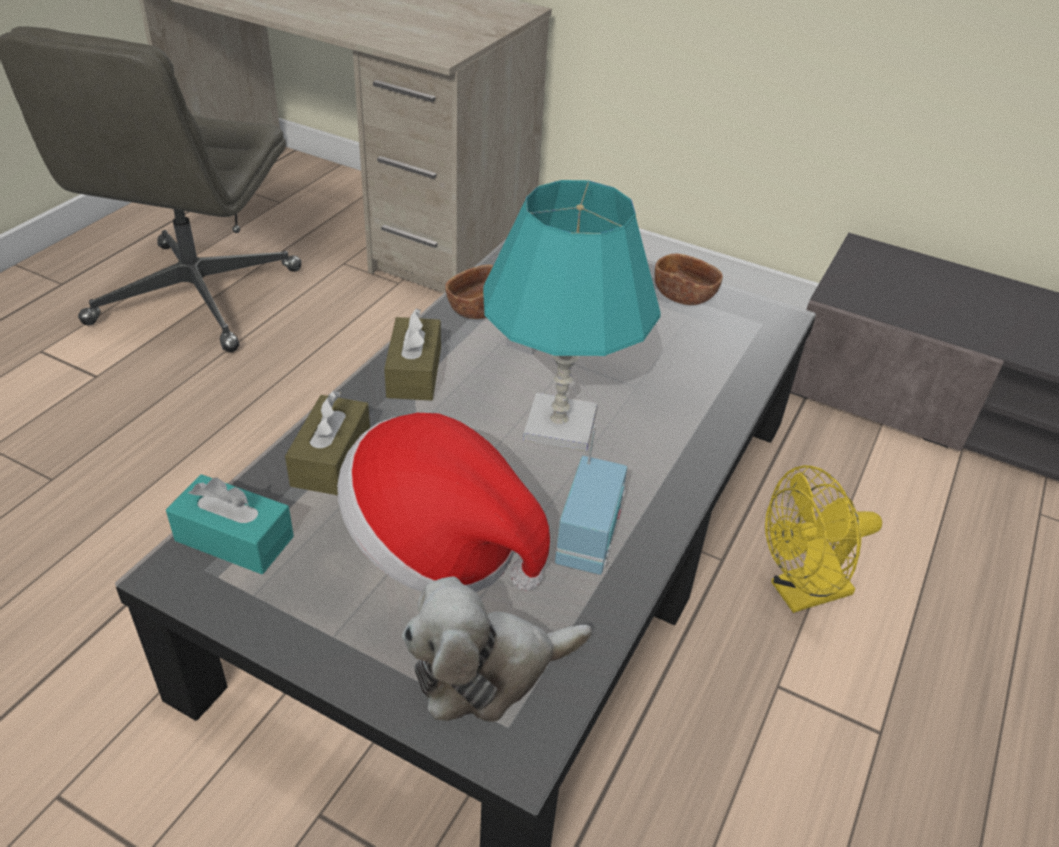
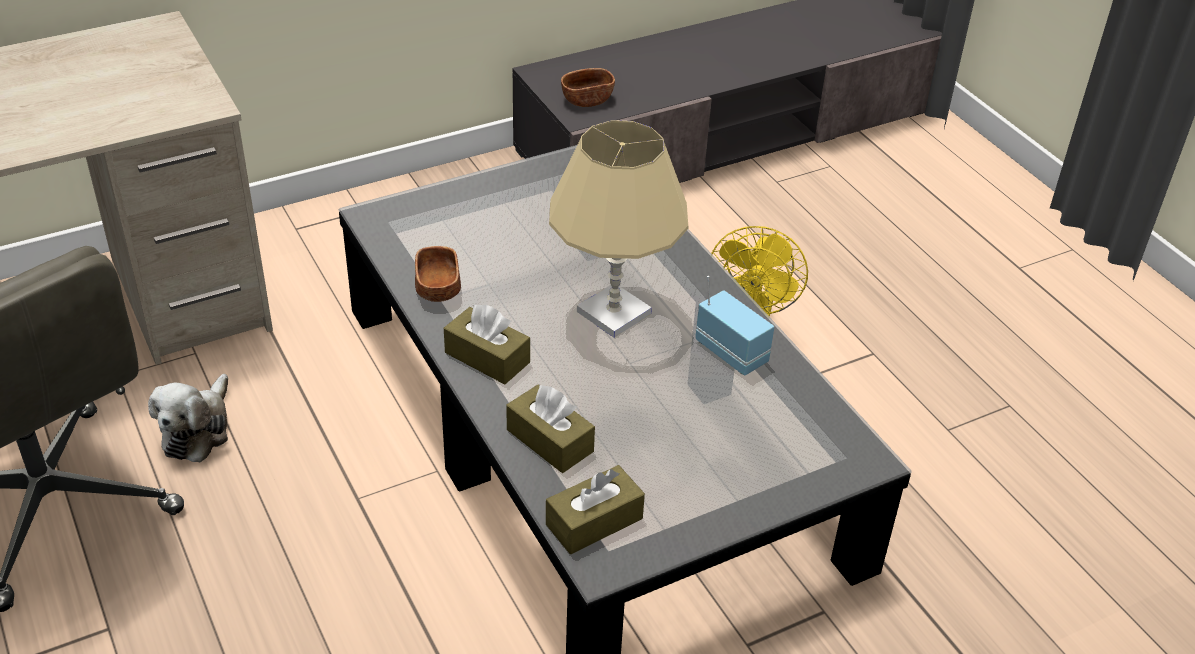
camera: 55 degrees left, 0 degrees up
(234, 538) = (594, 521): turquoise tissue box -> brown tissue box
(440, 545) = (683, 421): hat -> none
(487, 671) = (803, 445): plush toy -> plush toy (197, 430)
(559, 425) = (613, 313): turquoise table lamp -> beige table lamp
(684, 295) = (526, 182): brown bowl -> brown bowl (587, 100)

